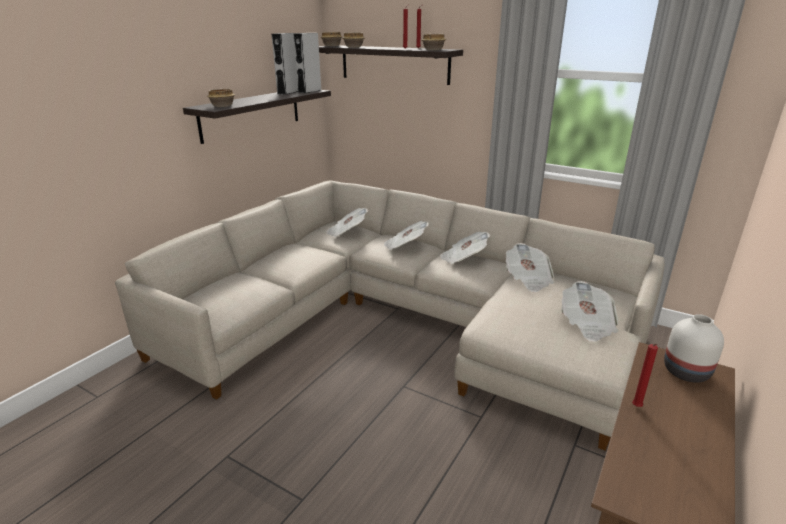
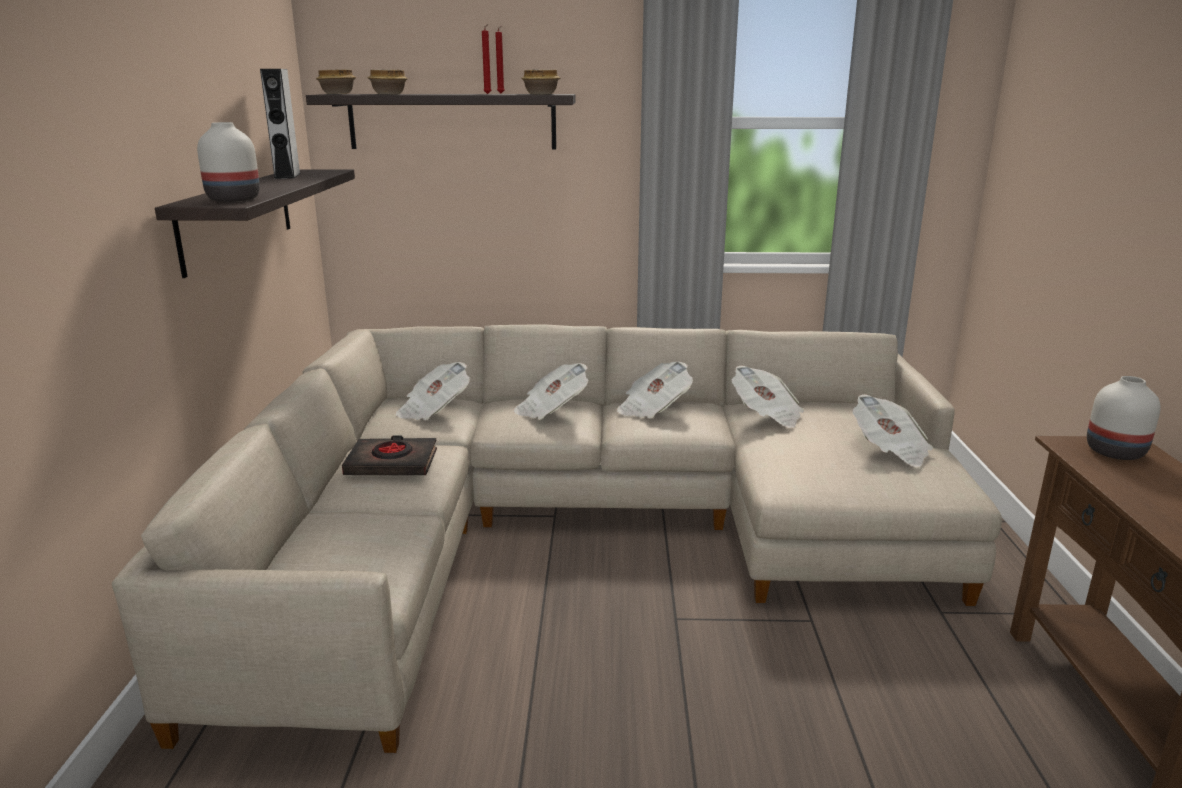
camera: 30 degrees left, 5 degrees down
(222, 106) = (234, 199): bowl -> white vase
(293, 256) = (392, 463): none -> black book
(309, 91) = (322, 172): grey speaker -> none
(636, 407) = (1130, 499): red candle -> none

